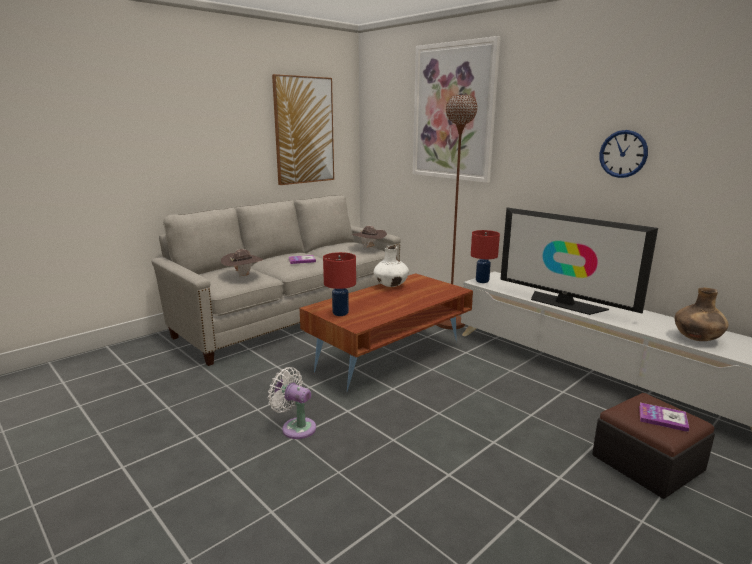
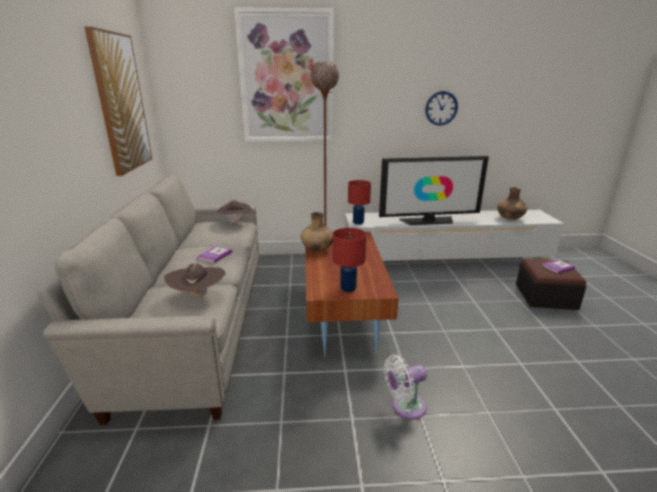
camera: 50 degrees left, 5 degrees up
(391, 285) = (317, 249): white vase -> brown vase

